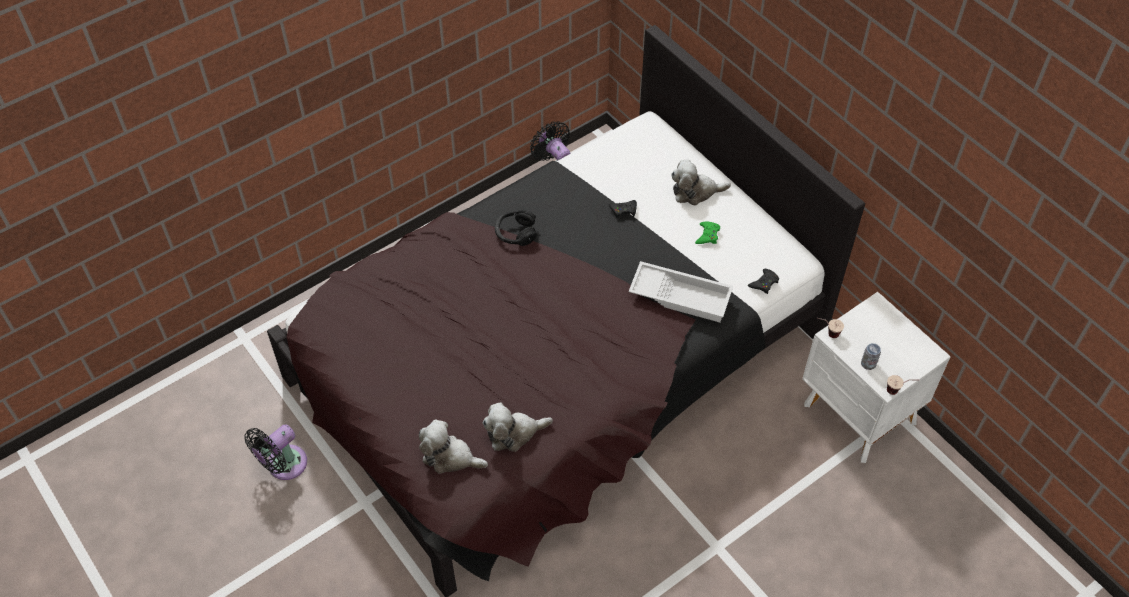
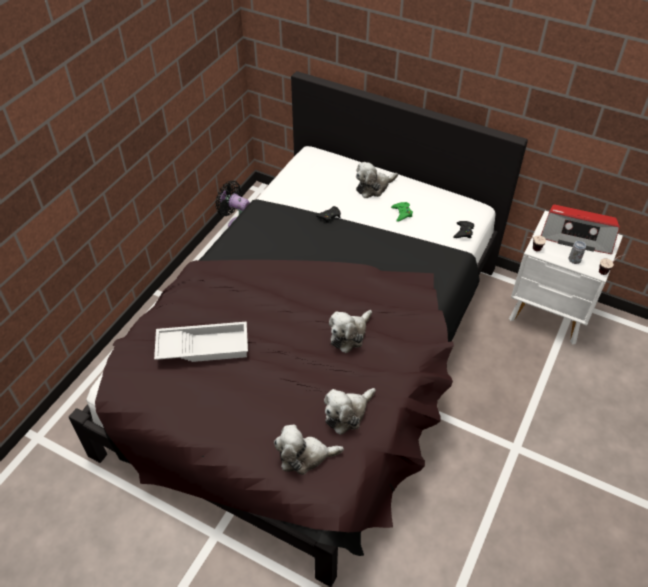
camera: 25 degrees left, 5 degrees down
(283, 465) = (126, 533): black fan -> none
(515, 233) = (256, 258): black headphones -> none
(563, 354) = (349, 335): none -> plush toy
(681, 295) = (412, 259): white tray -> white tray (204, 346)
(893, 337) = (577, 236): none -> radio

